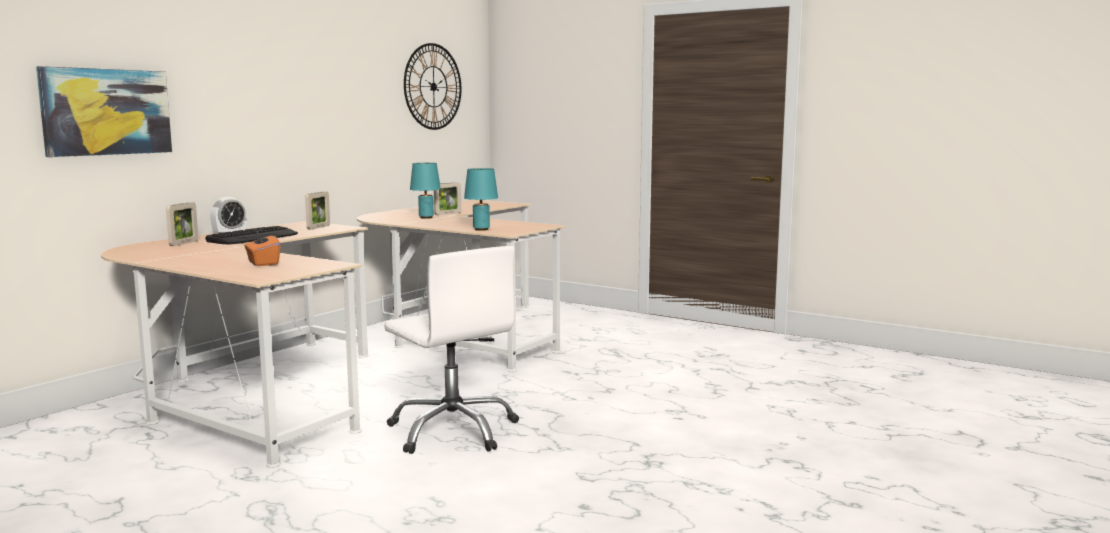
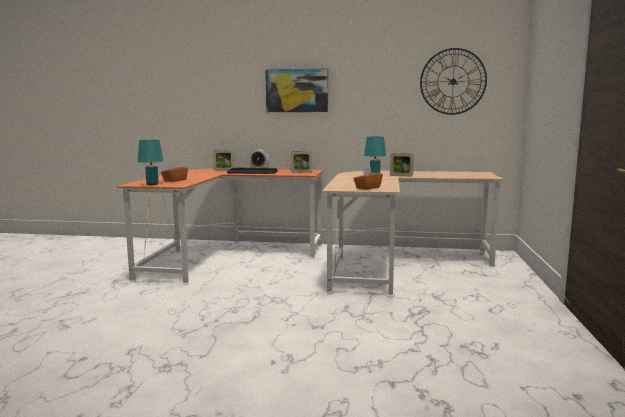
camera: 65 degrees right, 0 degrees up
(106, 112) = (210, 103): picture -> picture (297, 90)
(252, 395) = (226, 255): beige desk -> orange desk
(453, 430) = (199, 302): white office chair -> none
(482, 229) = (341, 185): turquoise table lamp -> turquoise table lamp (152, 184)
(522, 227) = (367, 188): none -> orange tissue box

